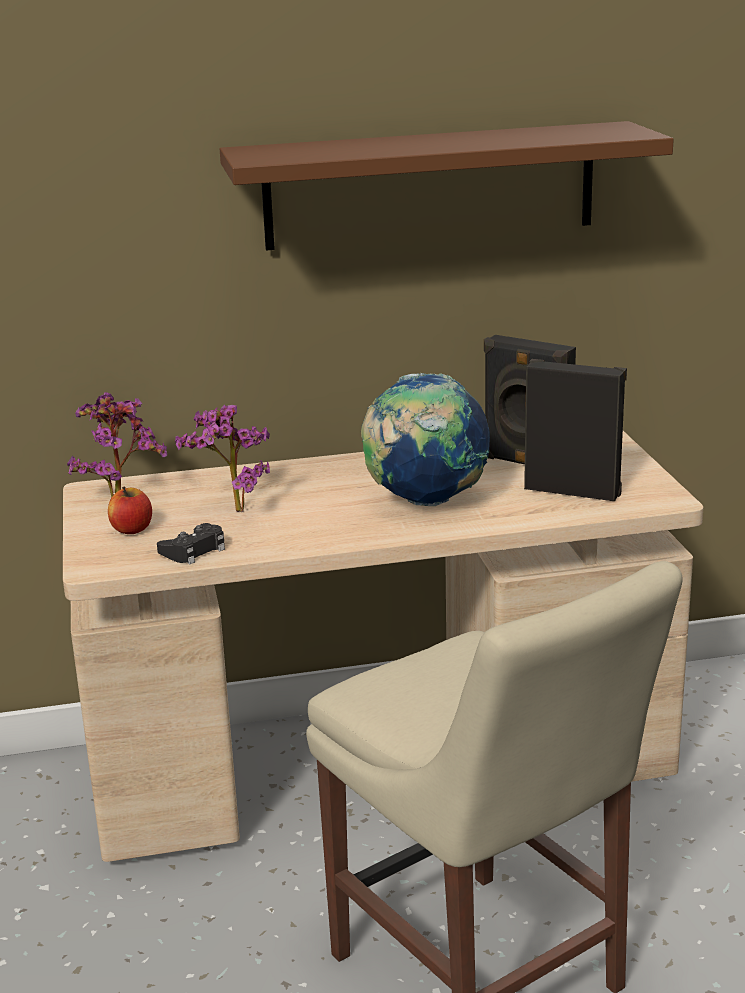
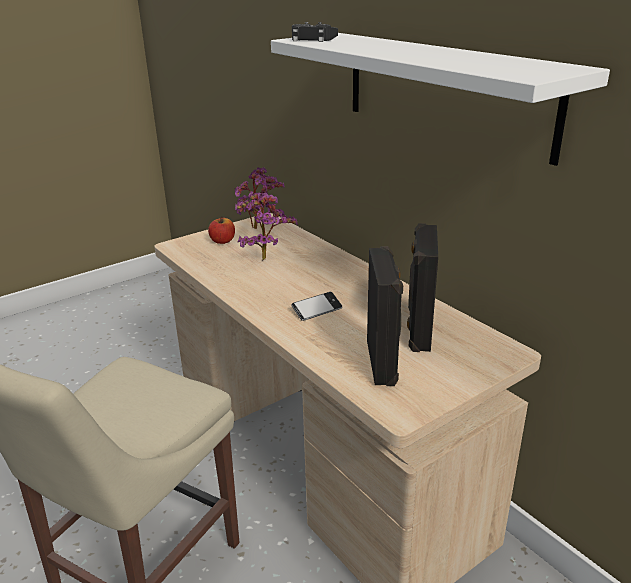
camera: 65 degrees right, 5 degrees up
(194, 550) = (204, 262): black game controller -> black game controller (312, 39)
(425, 502) = (317, 310): globe -> phone
(430, 186) = (443, 91): brown shelf -> white shelf

